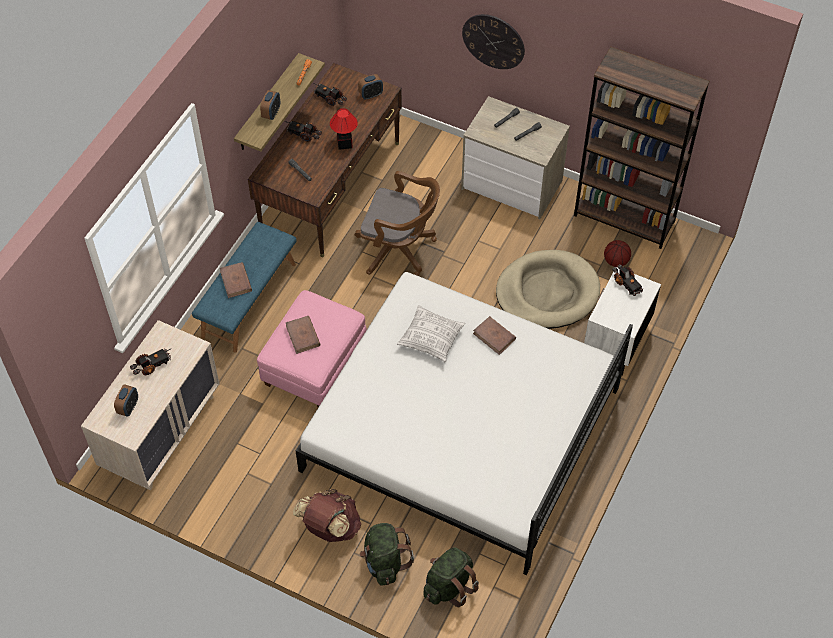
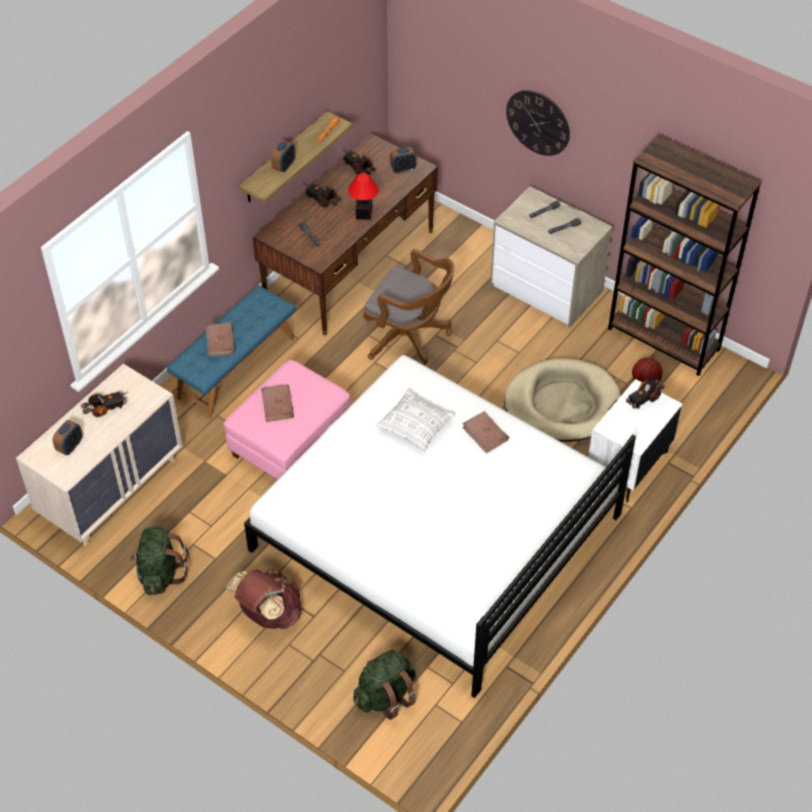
camera: 10 degrees right, 5 degrees down
(384, 562) = (320, 659): green backpack -> green backpack (160, 574)
(626, 284) = (643, 398): toy truck -> toy truck turned 75 degrees clockwise

